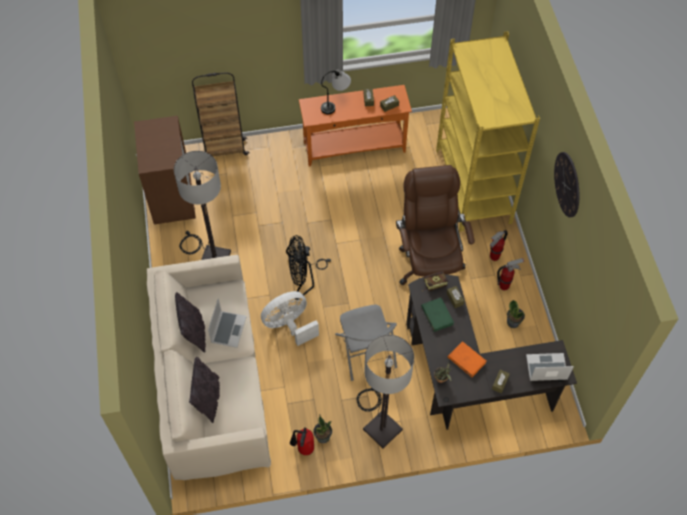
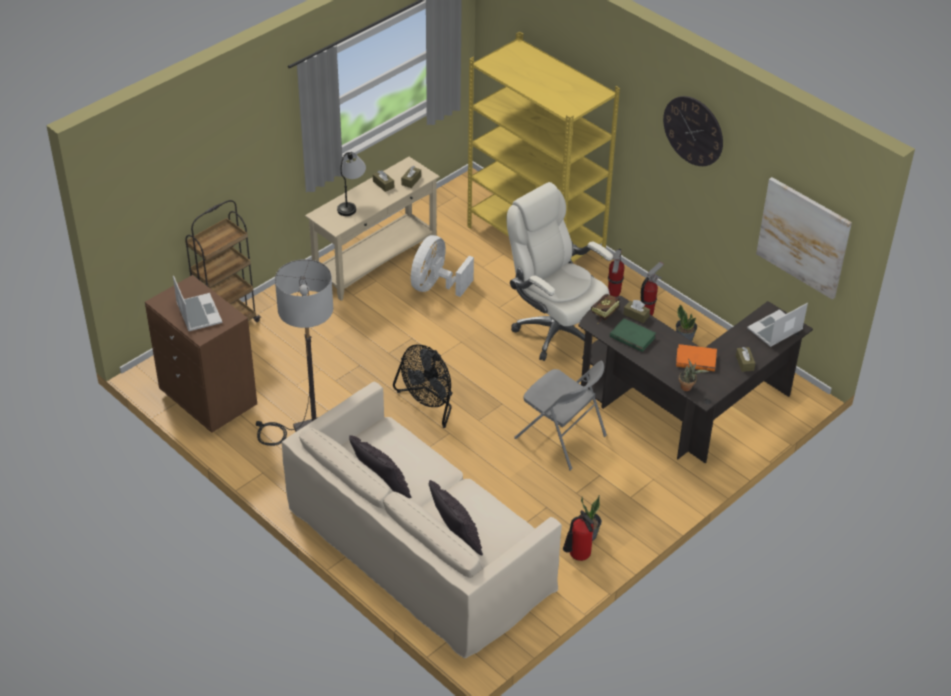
camera: 35 degrees left, 15 degrees down
(228, 329) = (417, 465): laptop -> laptop (198, 313)
(289, 325) = (457, 454): white fan -> white fan (436, 286)
(354, 146) = (376, 260): orange console table -> beige console table
(378, 421) = (631, 491): floor lamp -> none
(429, 265) = (555, 331): brown office chair -> white office chair
(597, 316) = (803, 237): none -> picture

